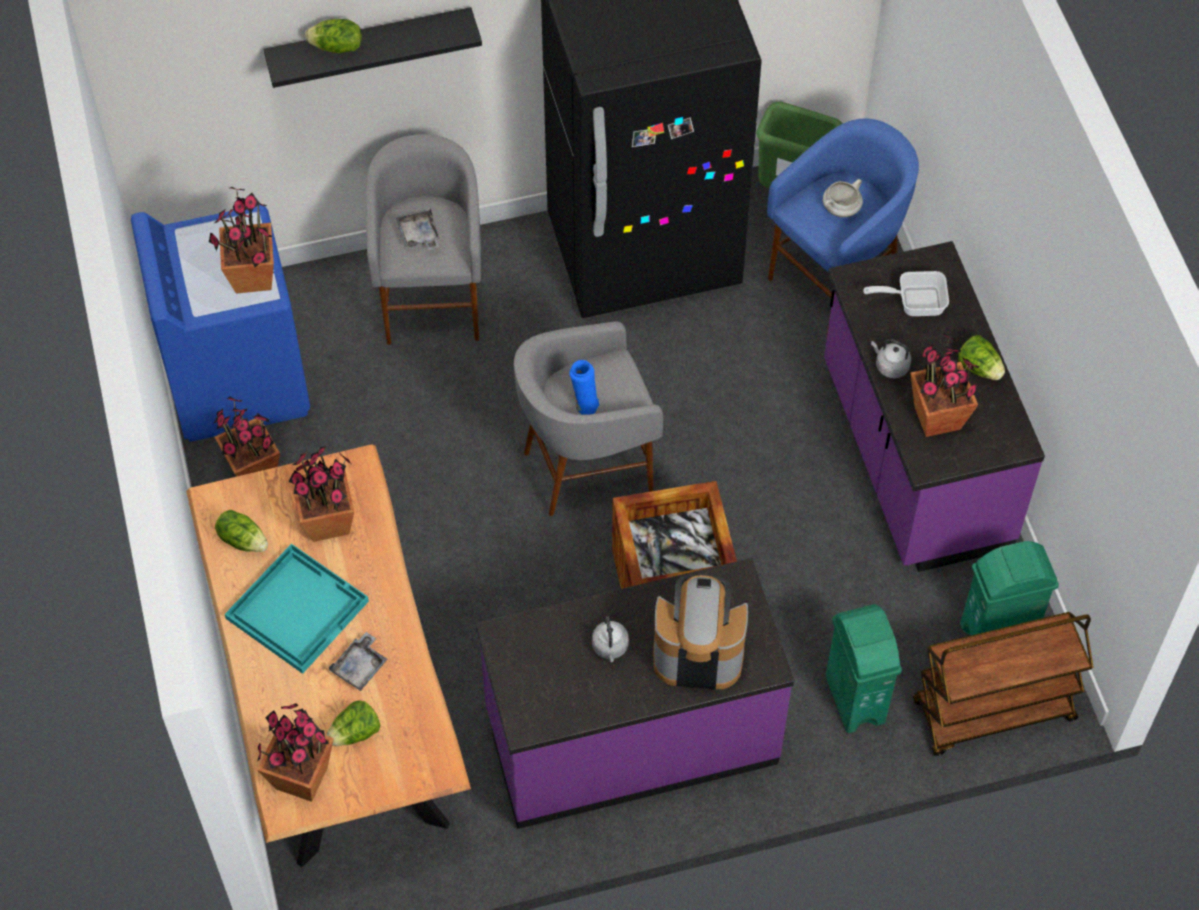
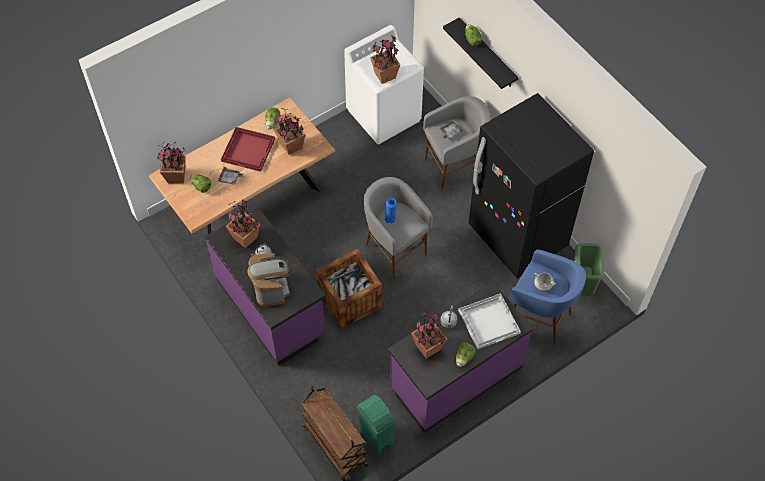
camera: 70 degrees right, 0 degrees up
(236, 379) = (384, 115): blue washing machine -> white washing machine
(254, 471) = (343, 136): potted plant -> potted plant (245, 238)
(297, 608) = (249, 150): turquoise tray -> red tray
(855, 699) = (320, 387): green trash can -> none
(914, 302) = (489, 321): frying pan -> white tray

